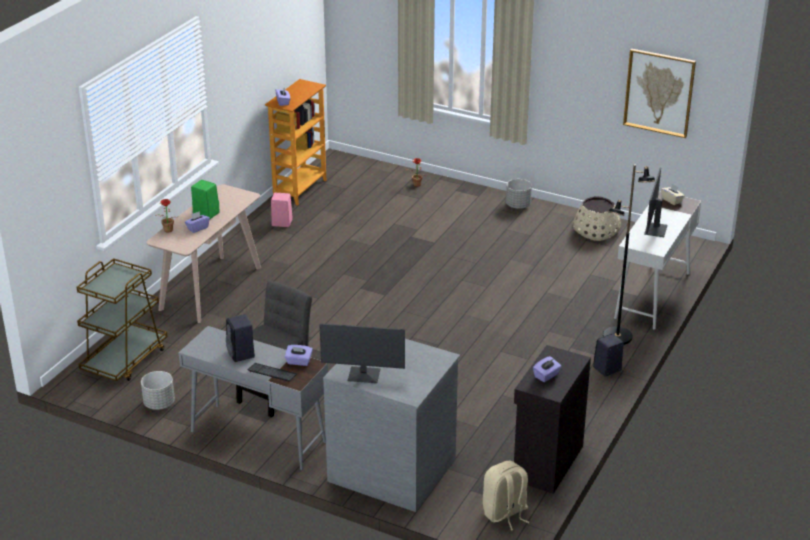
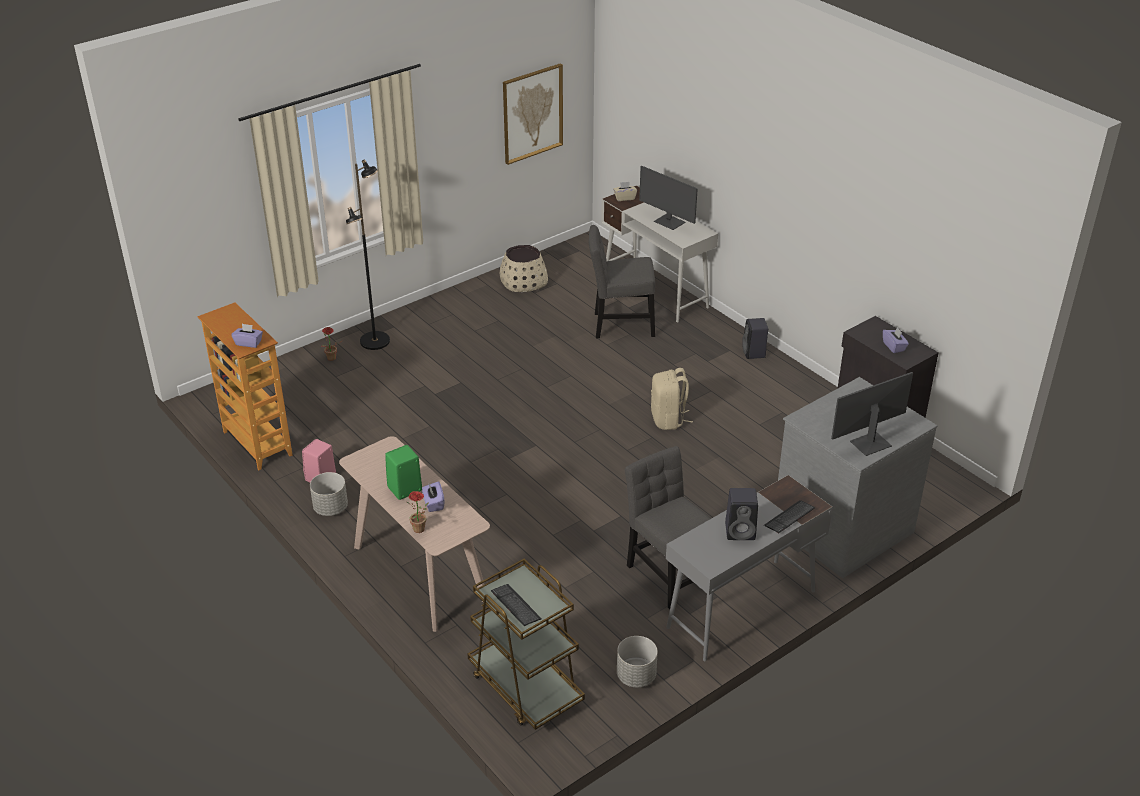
camera: 65 degrees left, 5 degrees up
(107, 281) = (515, 606): none -> keyboard
(298, 362) = (777, 494): purple tissue box -> none
(364, 375) = (869, 443): monitor -> monitor turned 150 degrees counterclockwise
(505, 513) = (937, 478): beige backpack -> beige backpack (668, 419)
(518, 205) = (436, 309): grey planter -> grey planter (330, 508)
(580, 291) = (620, 325): none -> grey chair
(617, 337) = (708, 330): black floor lamp -> black floor lamp (375, 341)

